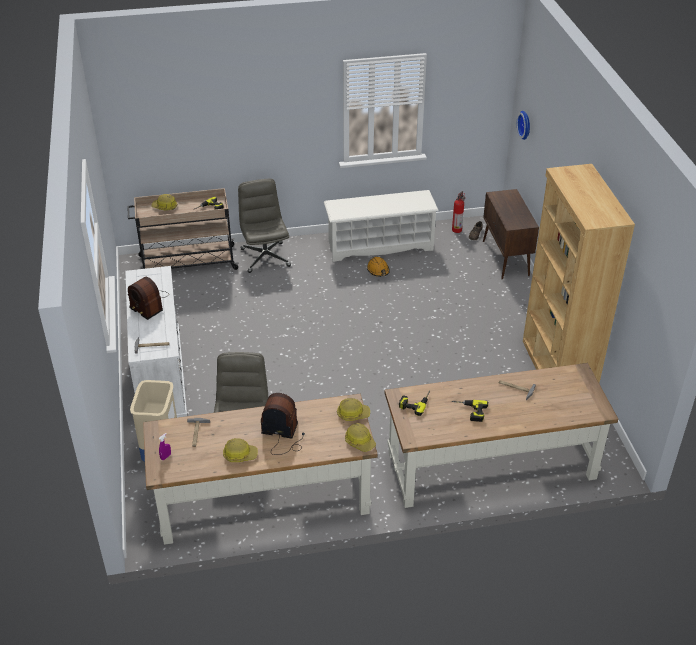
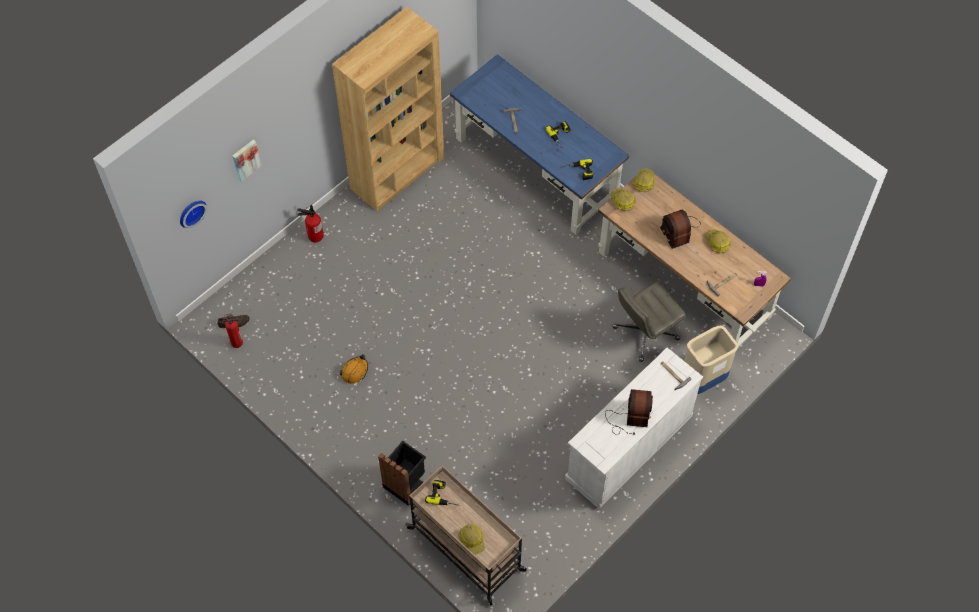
camera: 125 degrees left, 20 degrees up
(265, 257) = (405, 484): grey office chair -> black trash can
(380, 245) = (312, 394): white shoe rack -> none
(490, 466) = (537, 167): brown desk -> blue desk
(506, 259) = (259, 278): brown cabinet -> none
(525, 299) = (315, 235): none -> fire extinguisher
(549, 146) = (245, 159): none -> picture

